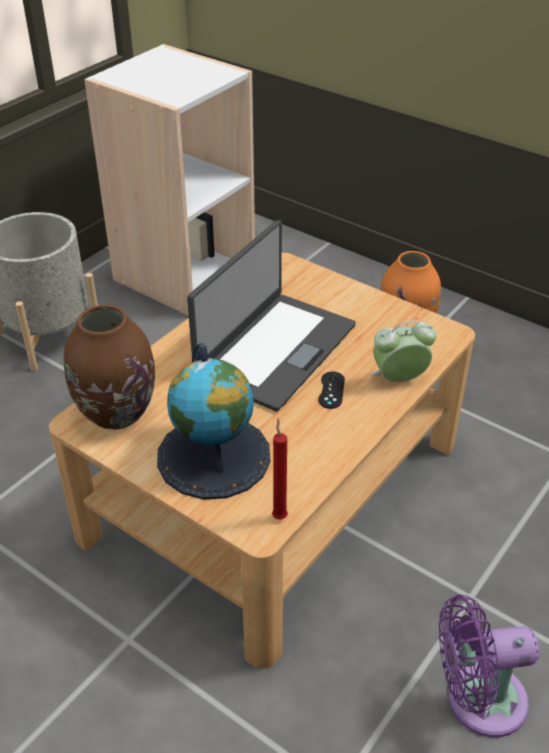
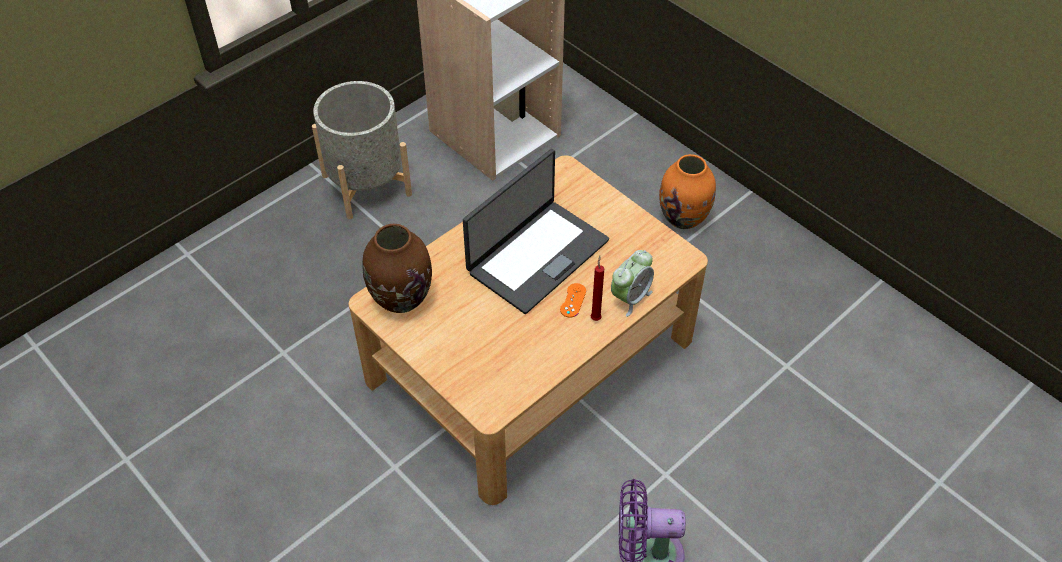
camera: 10 degrees right, 10 degrees up
(214, 456) = (469, 346): globe -> none
(279, 515) = (507, 403): red candle -> red candle (595, 317)
(331, 390) = (573, 300): black game controller -> orange game controller
(399, 379) = (630, 298): alarm clock -> alarm clock turned 135 degrees clockwise

